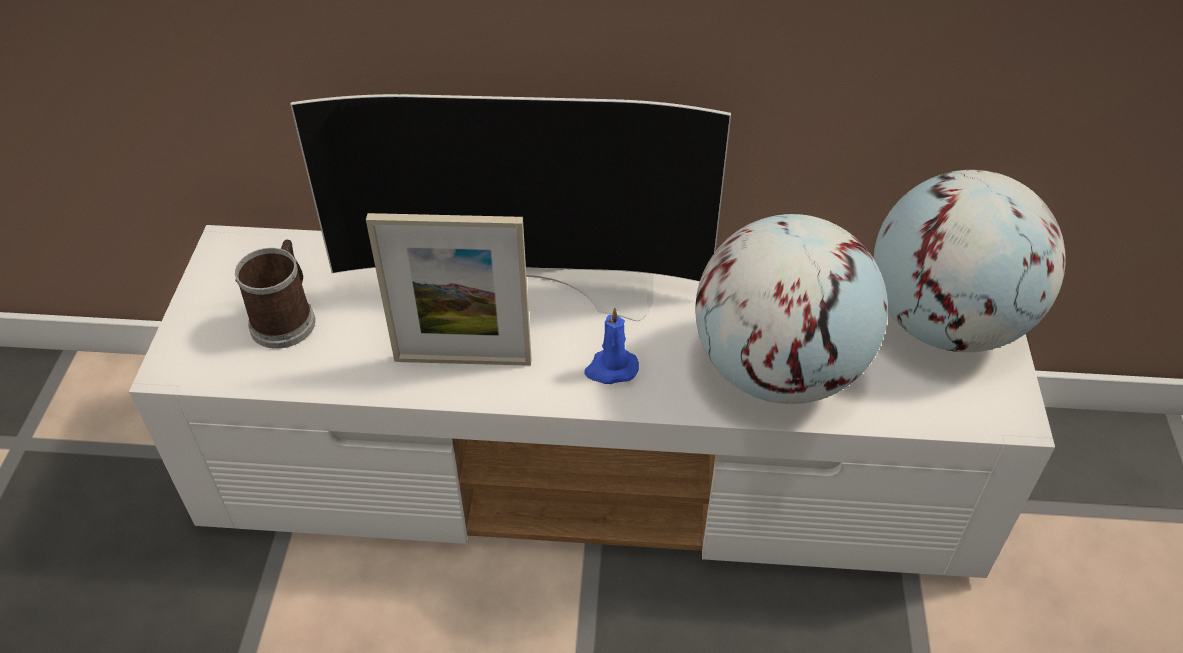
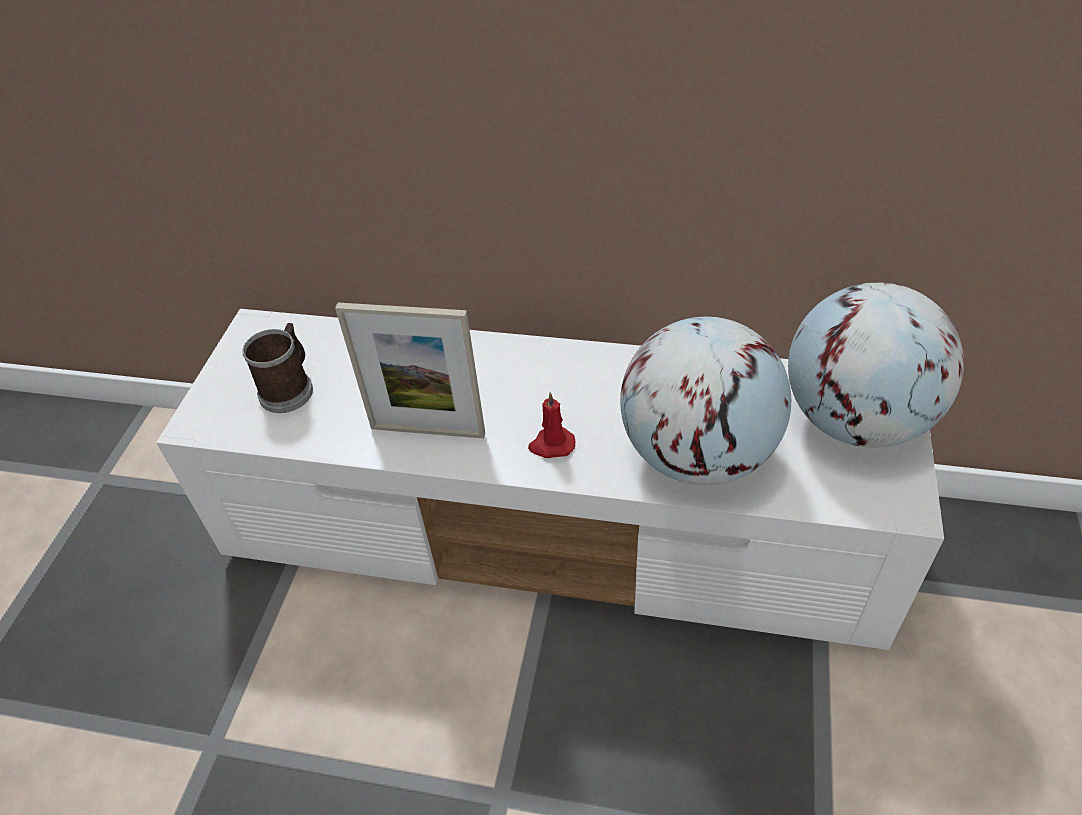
camera: 10 degrees right, 0 degrees up
(526, 275) = (492, 360): television -> none
(611, 369) = (551, 445): blue candle -> red candle

